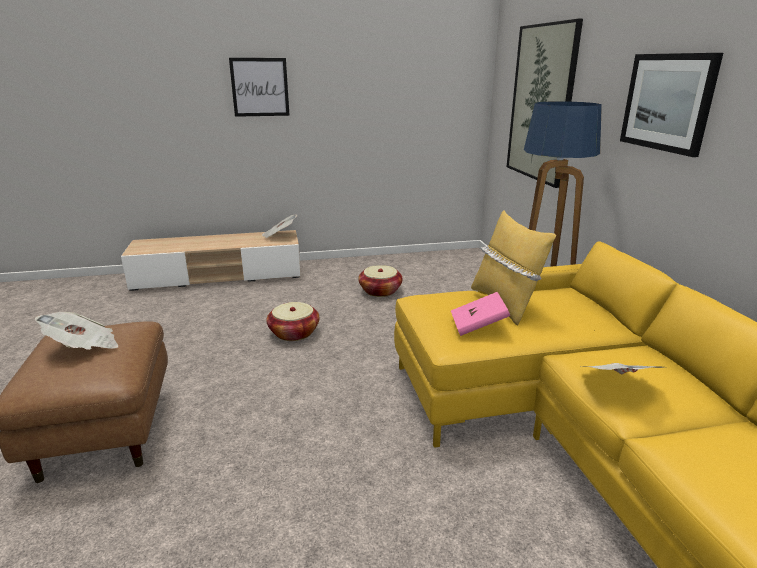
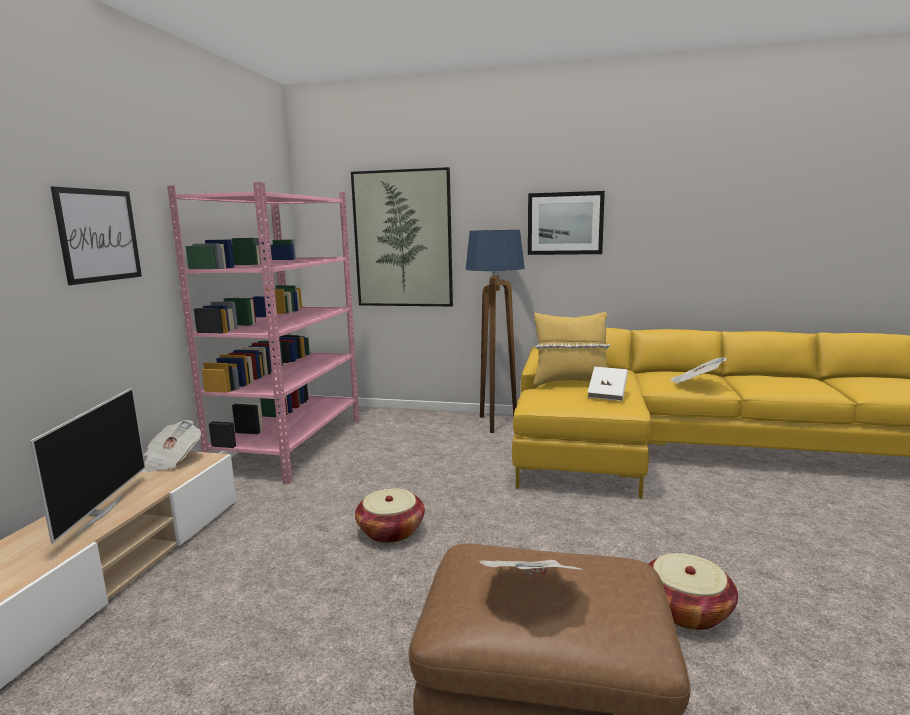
camera: 65 degrees left, 10 degrees down
(212, 243) = (100, 513): none -> television
(380, 291) = (345, 465): basket -> basket (686, 610)
(394, 265) = (291, 446): none -> pink bookcase
(478, 326) = (607, 394): pink book -> white book

